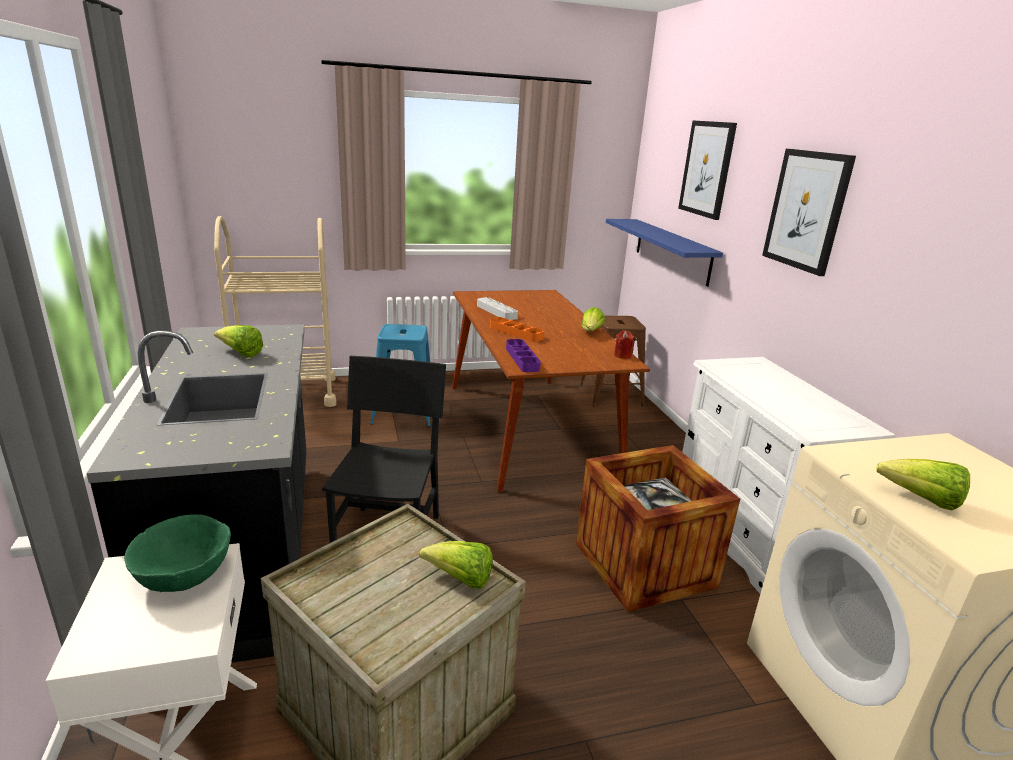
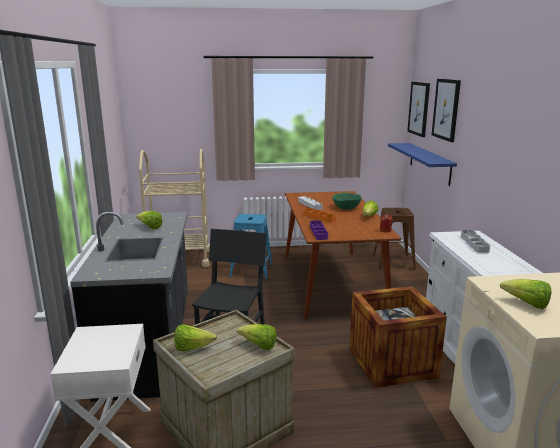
camera: 10 degrees right, 5 degrees down
(183, 575) = (114, 335): green bowl -> green bowl (346, 207)
(339, 591) = (192, 348): none -> lettuce
(767, 379) = (474, 243): none -> grey tray
(806, 210) = (498, 134): picture -> picture (419, 108)

